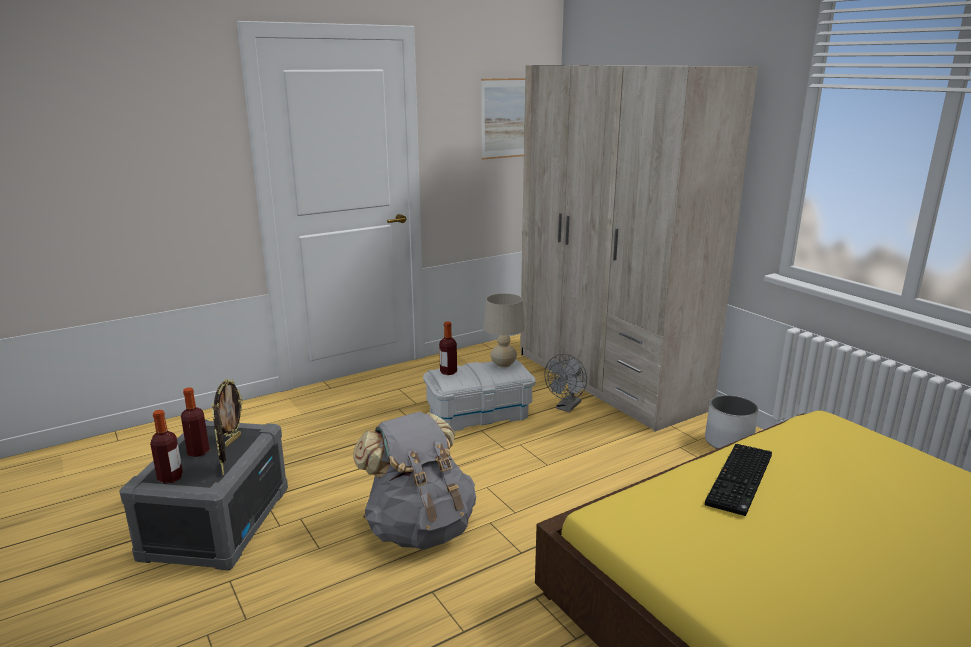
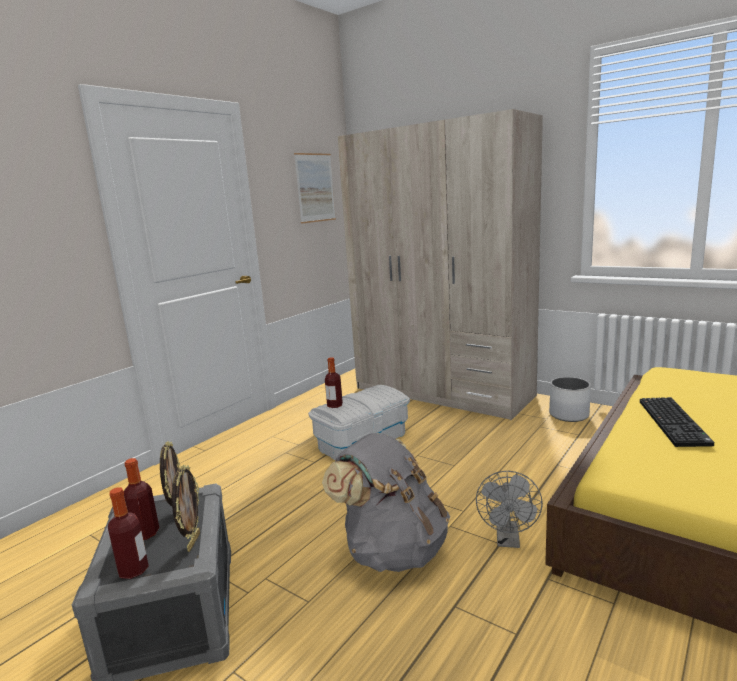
camera: 20 degrees left, 5 degrees down
(224, 468) = (193, 542): picture frame -> picture frame turned 135 degrees counterclockwise
(503, 364) = (376, 390): beige table lamp -> none
(566, 407) = (429, 418): grey fan -> grey fan (508, 540)

